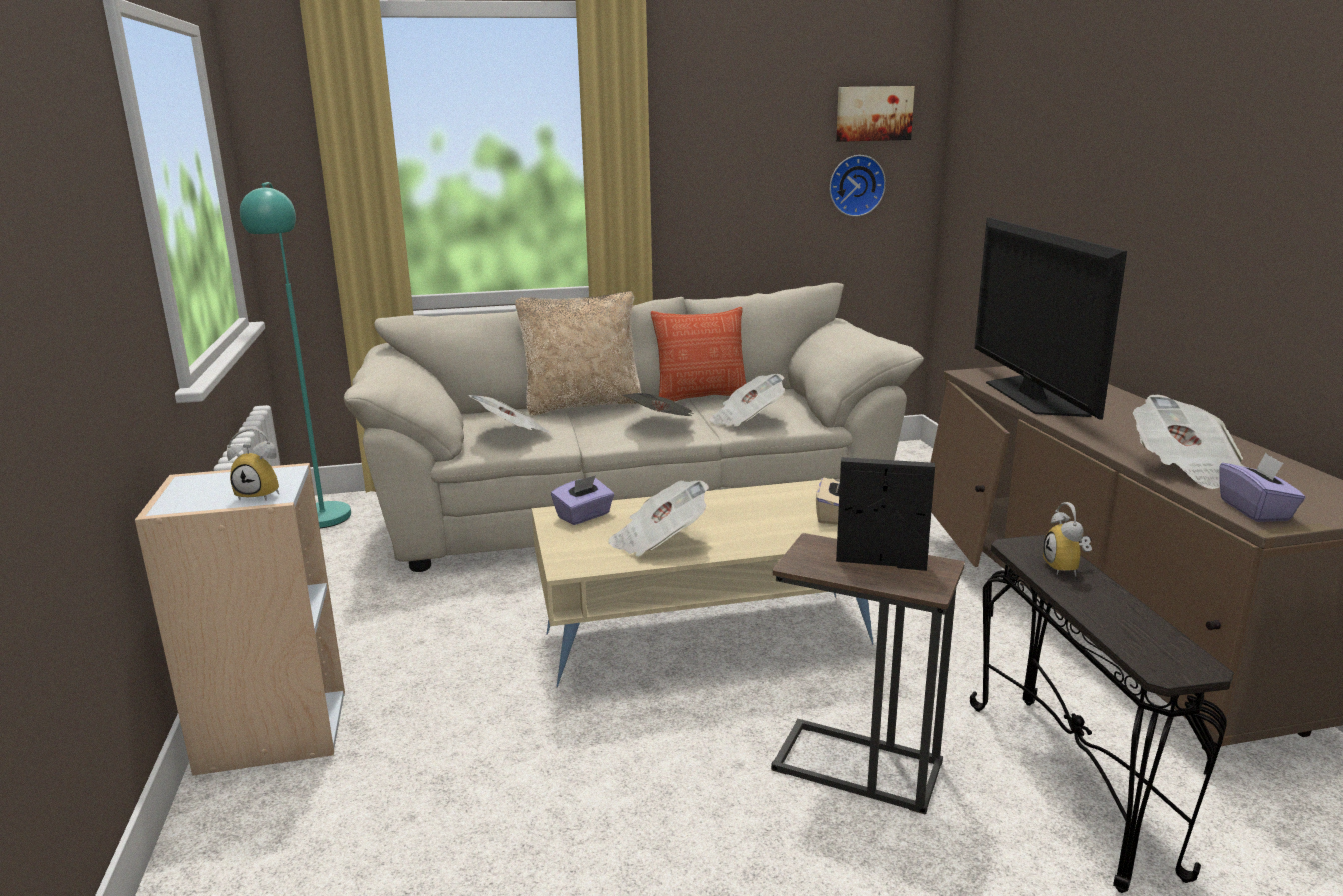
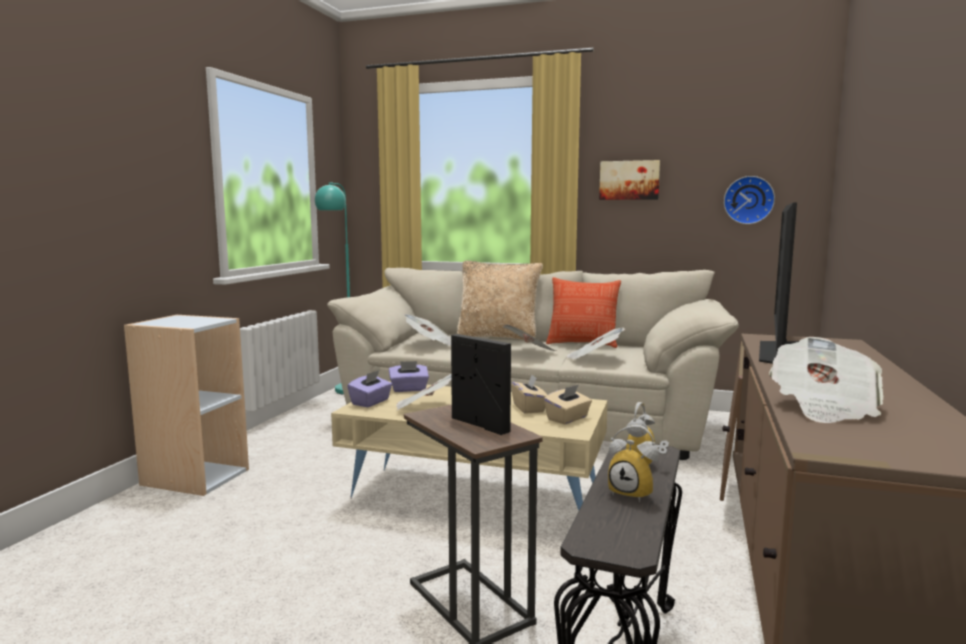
camera: 30 degrees right, 10 degrees down
(262, 494) = (189, 324): alarm clock -> alarm clock (634, 493)
(772, 511) = (529, 408): none -> beige tissue box
(873, 113) = (765, 144): picture -> picture (629, 180)
(1255, 510) = (830, 441): purple tissue box -> purple tissue box (371, 402)

